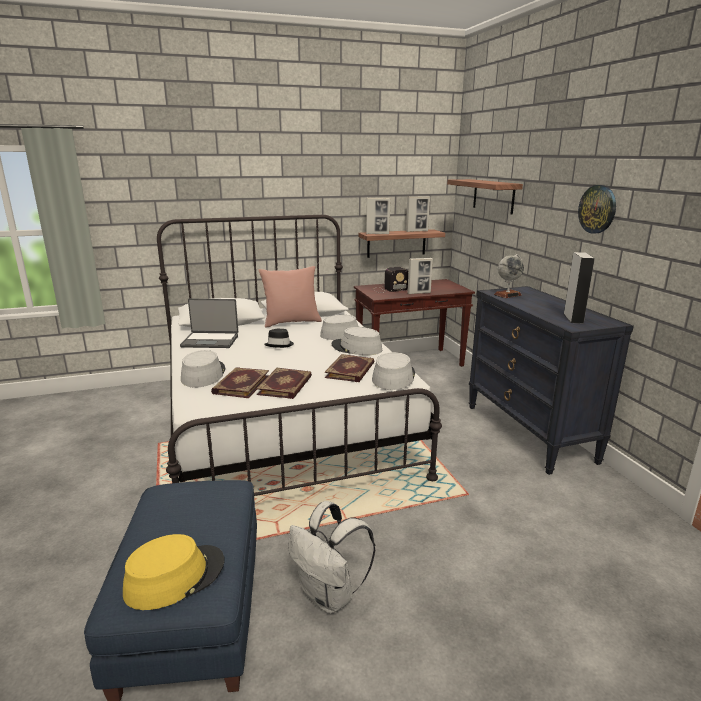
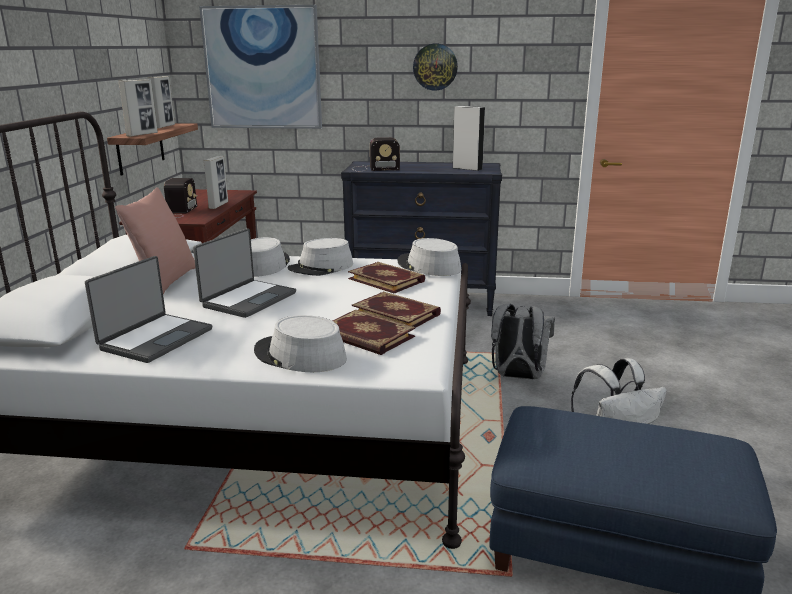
camera: 65 degrees left, 0 degrees up
(175, 577) = (703, 459): yellow hat -> none
(279, 344) = (248, 299): black hat -> laptop
(433, 514) = (517, 376): none -> grey backpack
(493, 196) = (262, 68): shelf -> picture
(507, 295) = (374, 168): globe -> radio

